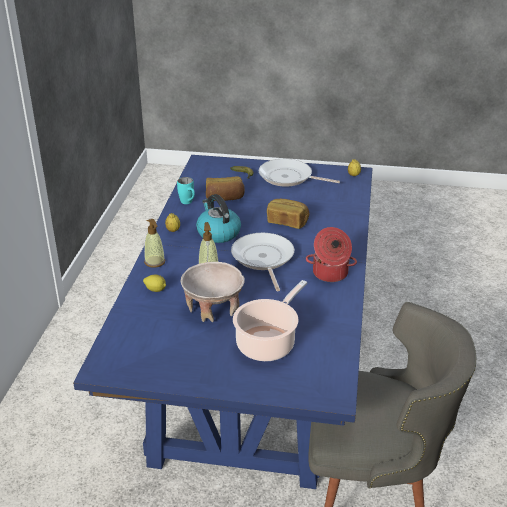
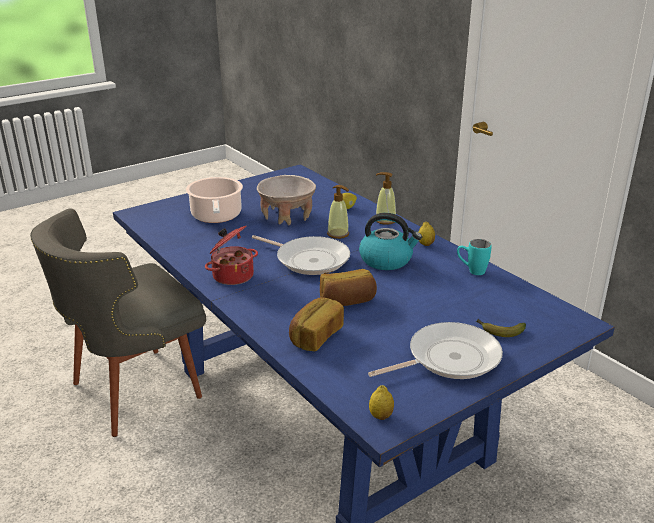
camera: 135 degrees right, 5 degrees down
(224, 198) = (454, 293): bread -> bread (315, 336)

